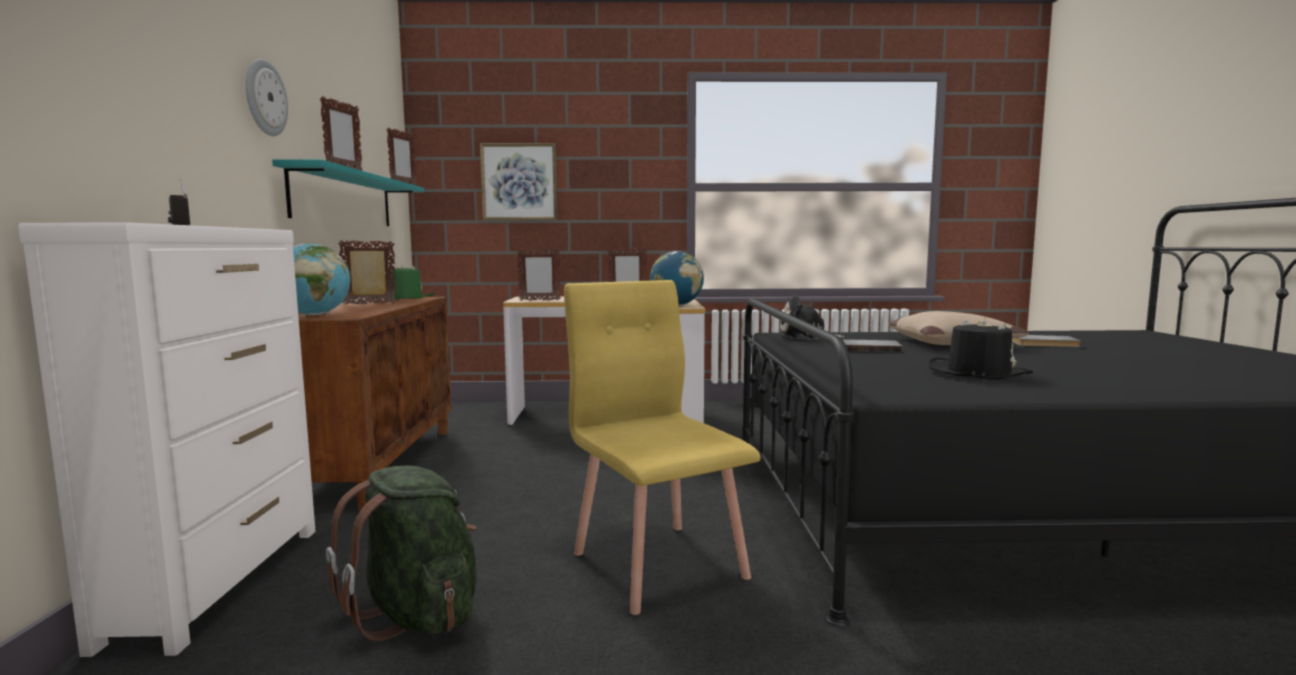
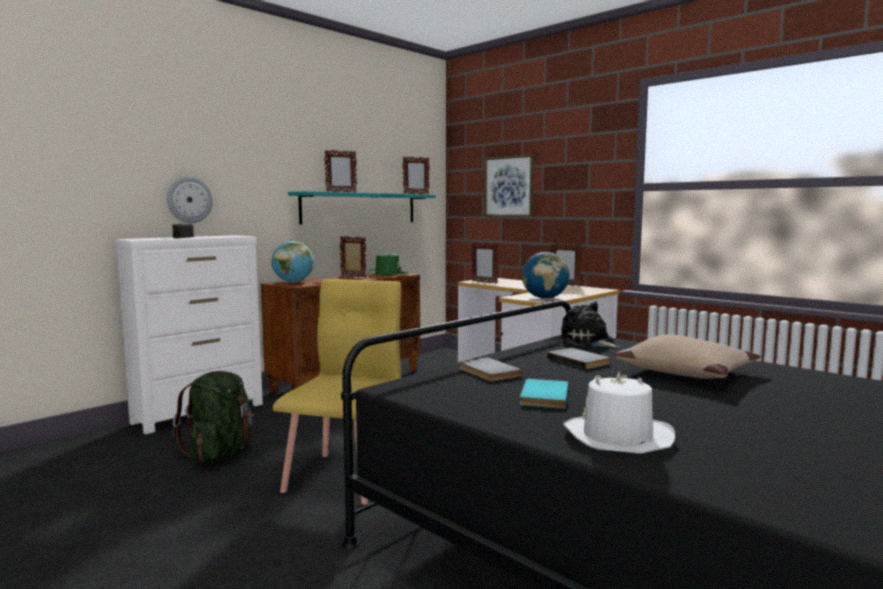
camera: 45 degrees right, 0 degrees up
(265, 98) = (284, 158): wall clock -> wall clock (189, 200)
(978, 373) = (542, 396): black hat -> turquoise book
(1044, 344) = (789, 394): grey book -> grey book (487, 372)
(1126, 383) = (617, 436): none -> white hat

